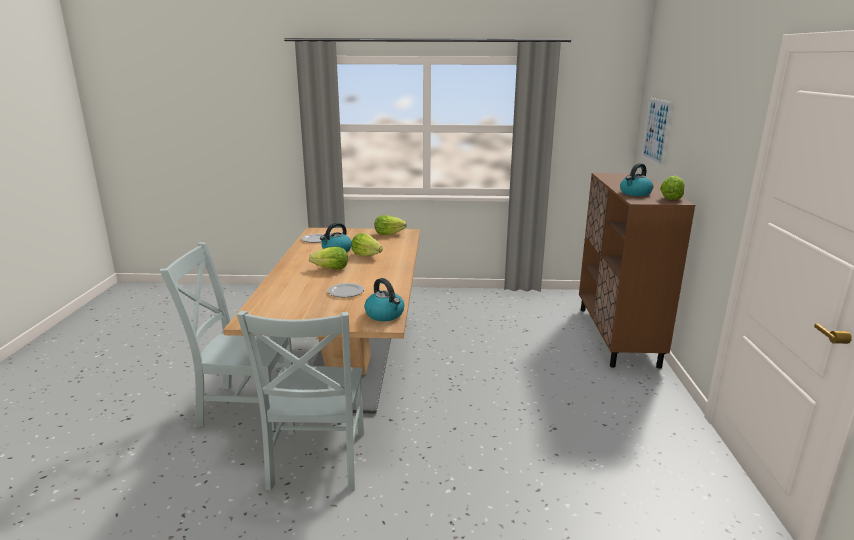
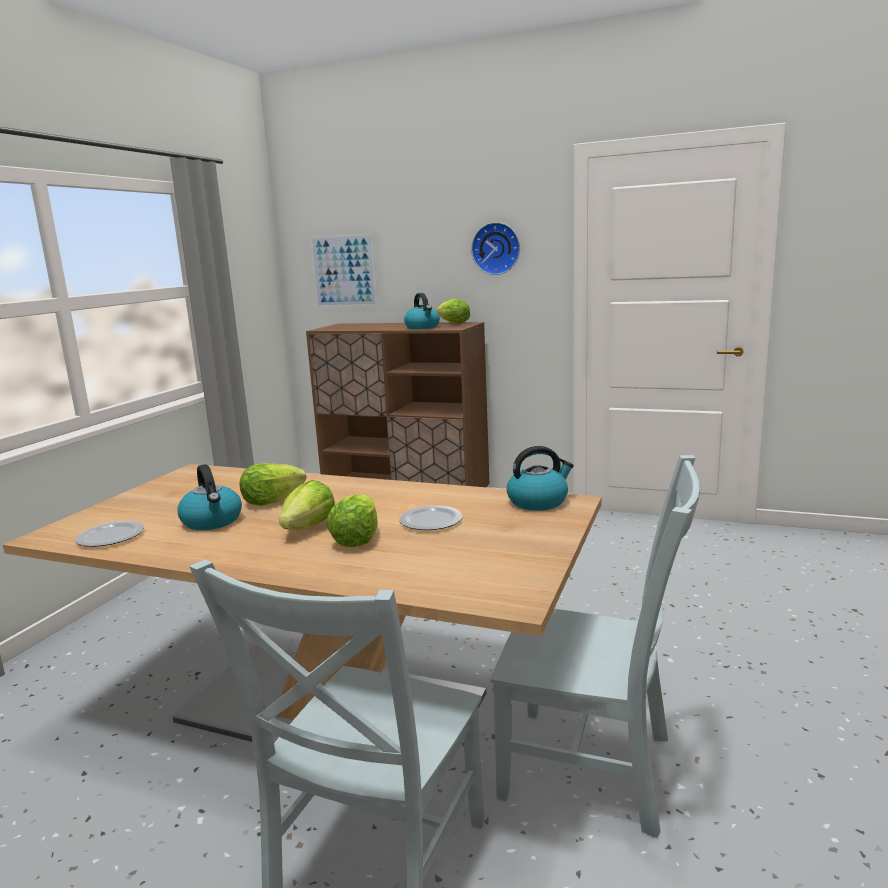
camera: 70 degrees left, 5 degrees down
(388, 234) = (181, 482): lettuce -> lettuce (356, 539)
(720, 136) = (496, 248): none -> wall clock

